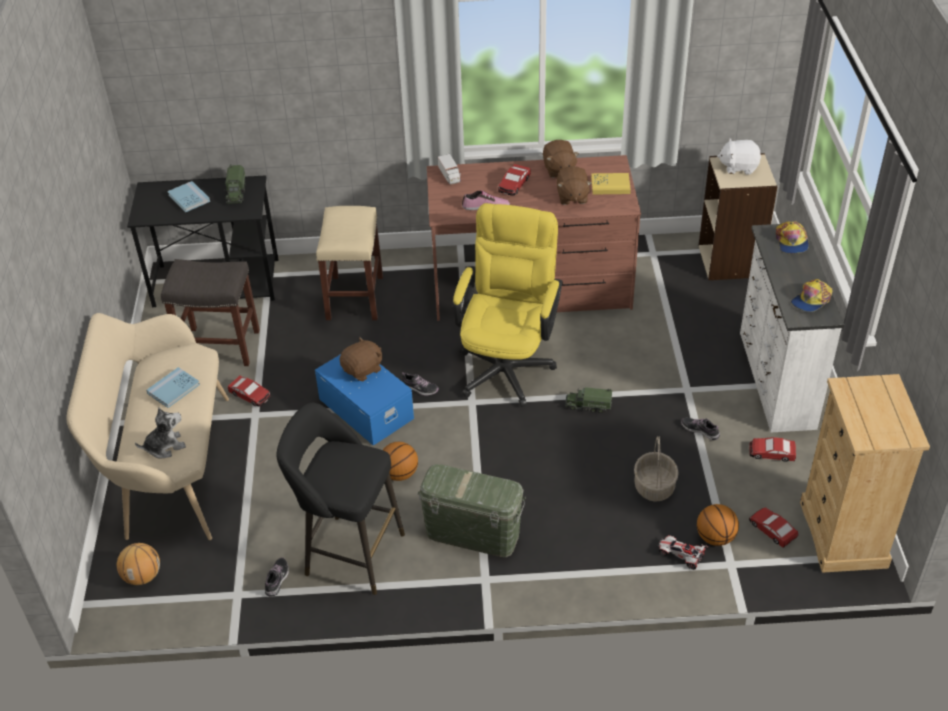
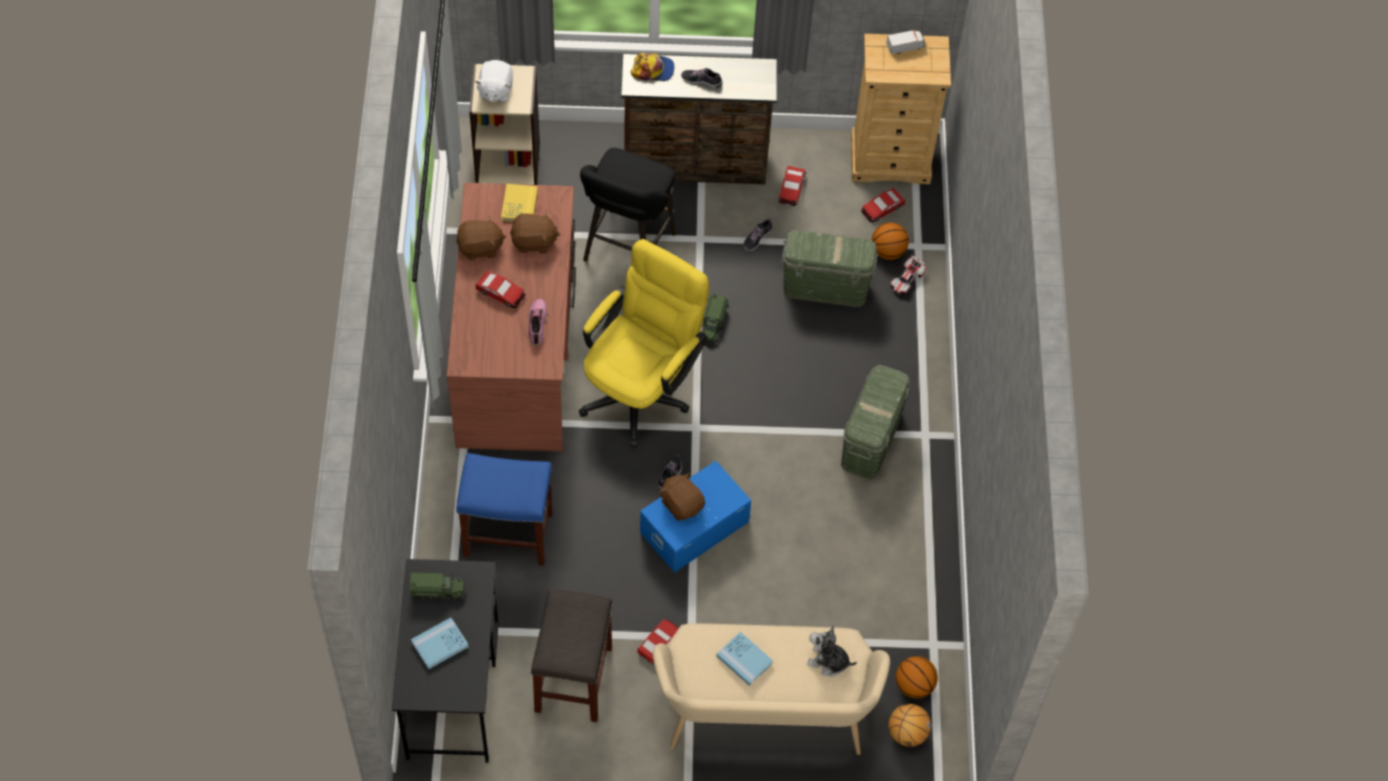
camera: 90 degrees left, 15 degrees up
(165, 446) = (828, 661): plush toy -> plush toy turned 45 degrees counterclockwise
(277, 579) = (917, 609): shoe -> shoe (701, 80)
(349, 552) = (888, 546): black stool -> black stool (627, 251)
(354, 297) = (507, 534): beige stool -> blue stool
(399, 474) = (790, 499): basketball -> basketball (914, 686)
(449, 175) = (471, 354): toy truck -> toy truck (905, 47)
(508, 363) = (642, 389): yellow office chair -> yellow office chair turned 105 degrees clockwise
(654, 487) = (825, 287): basket -> green storage box
(775, 380) = (696, 165): white dresser -> brown dresser
(811, 300) = (741, 74): cap -> none

